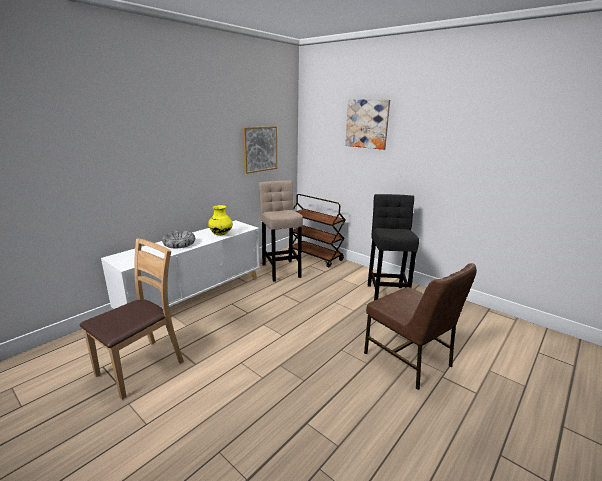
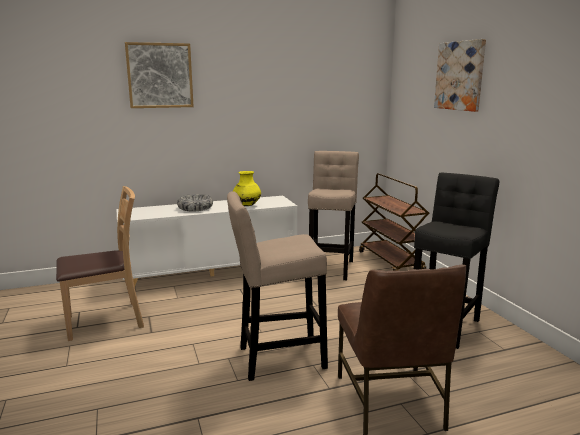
camera: 30 degrees right, 5 degrees down
(259, 149) = (325, 110): picture -> picture (160, 75)
(314, 353) = (276, 359): none -> beige stool

